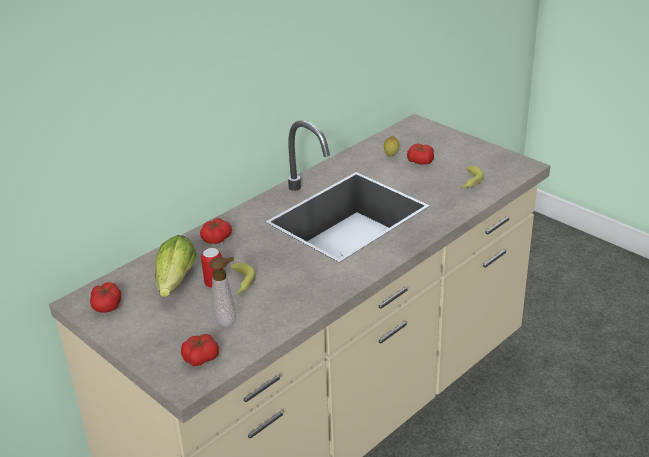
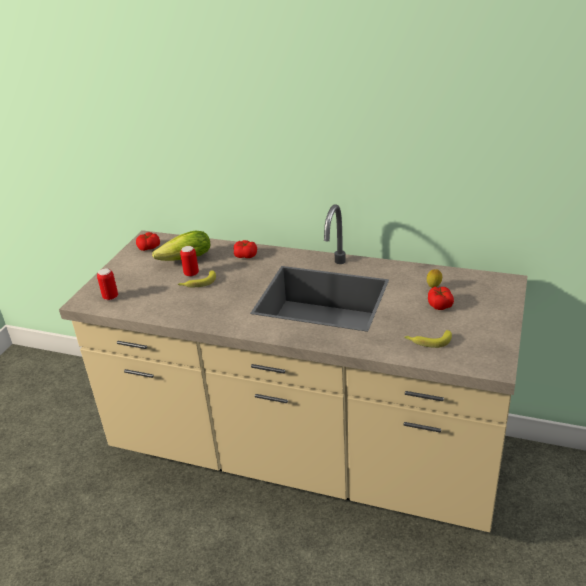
camera: 65 degrees right, 0 degrees up
(200, 357) = (110, 297): tomato -> can
(227, 320) = (153, 293): soap dispenser -> none

